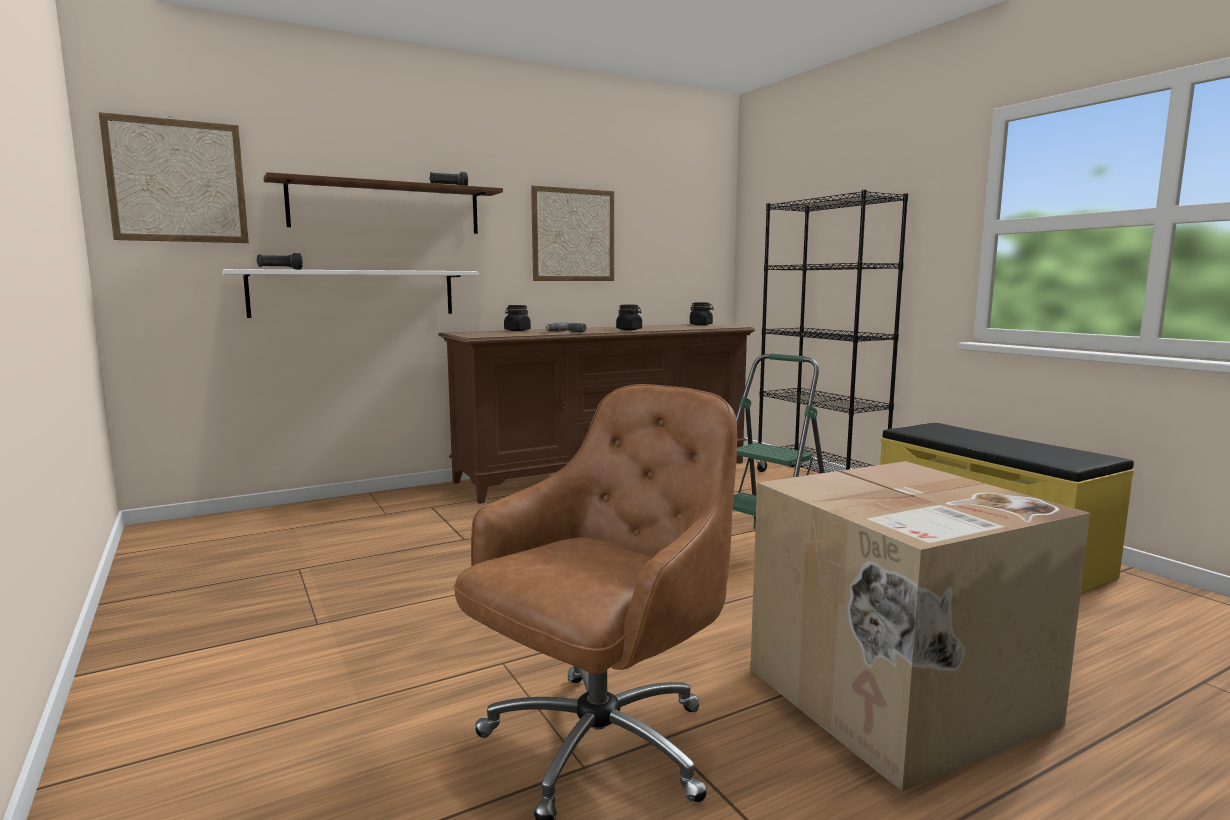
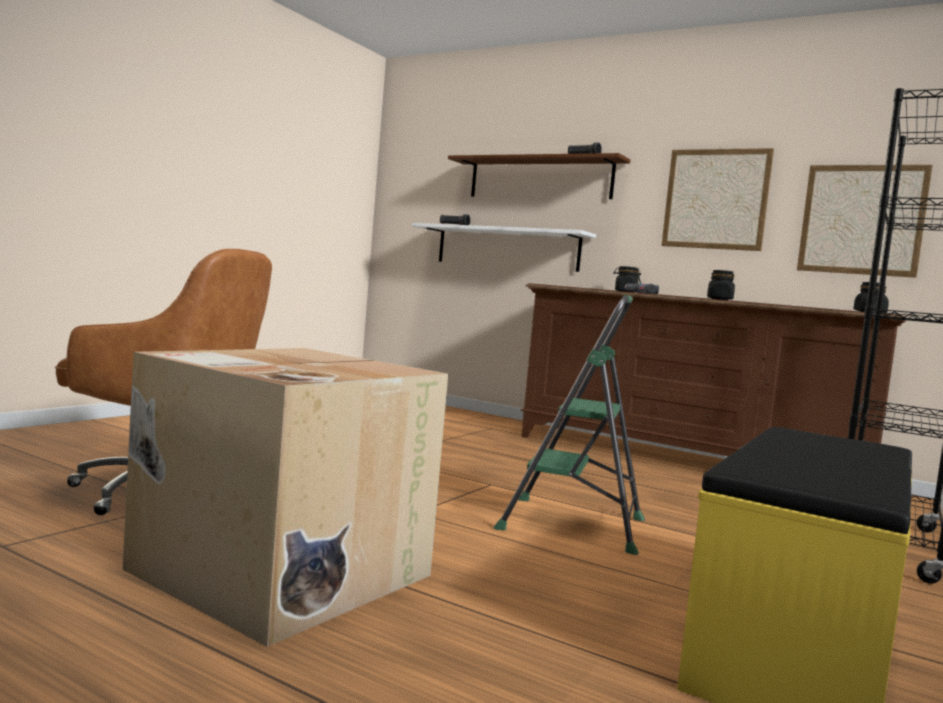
camera: 60 degrees right, 5 degrees down
(177, 180) = (419, 166): picture -> picture (862, 218)

